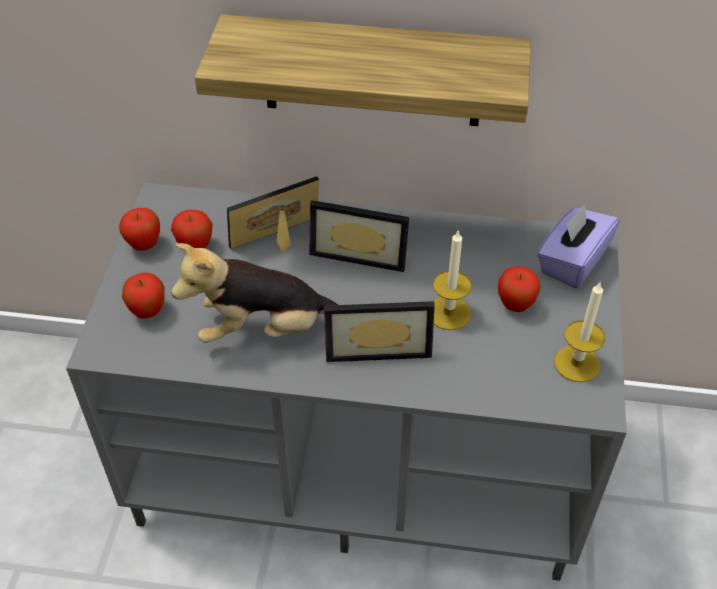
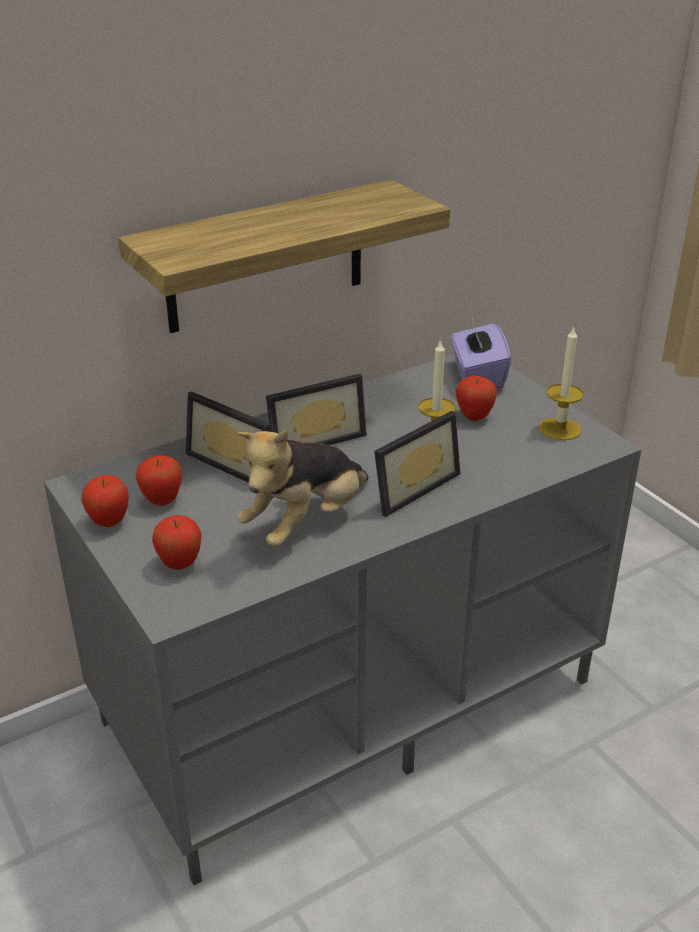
camera: 40 degrees left, 15 degrees down
(279, 241) = (236, 463): picture frame -> picture frame turned 75 degrees counterclockwise

